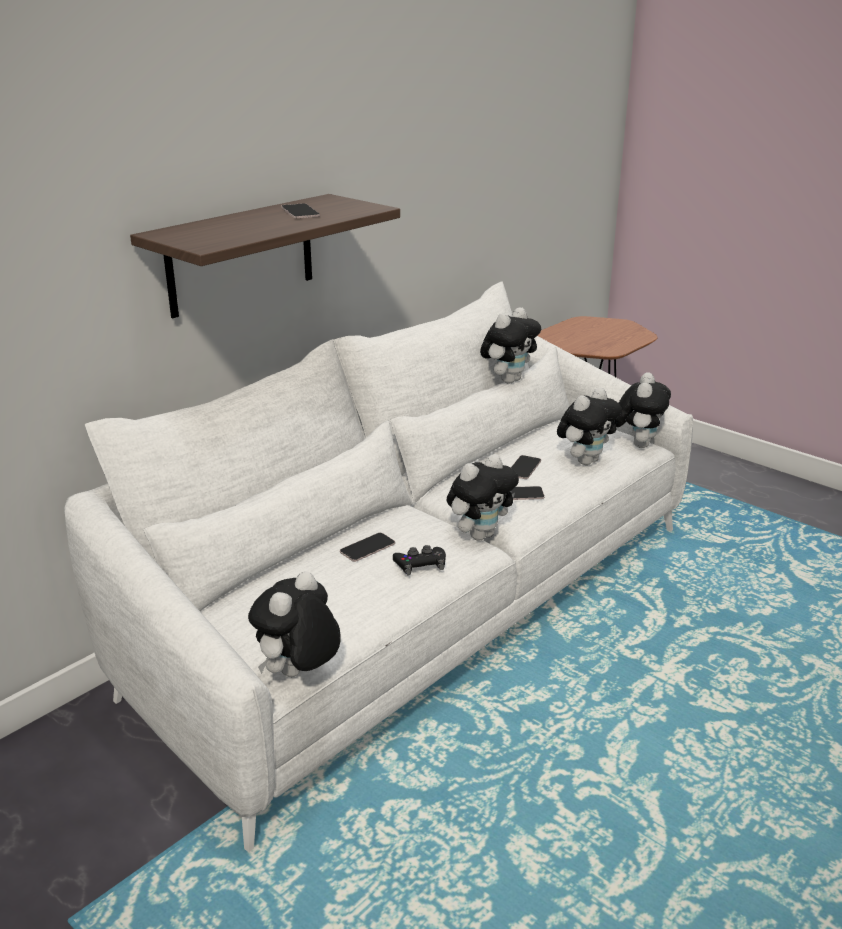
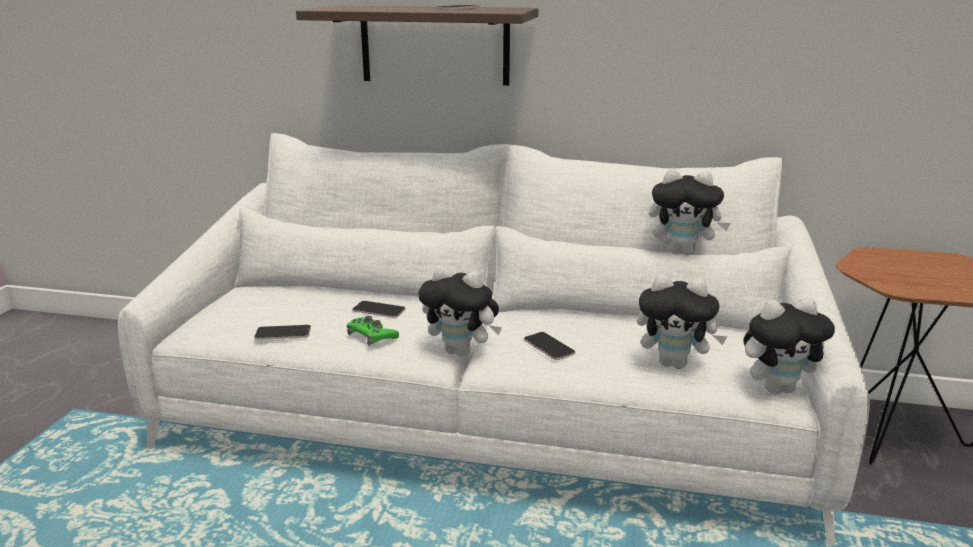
camera: 60 degrees right, 5 degrees down
(298, 675) = (192, 338): plush toy -> none
(420, 564) = (372, 336): black game controller -> green game controller
(524, 468) = (606, 336): phone -> phone (283, 333)

